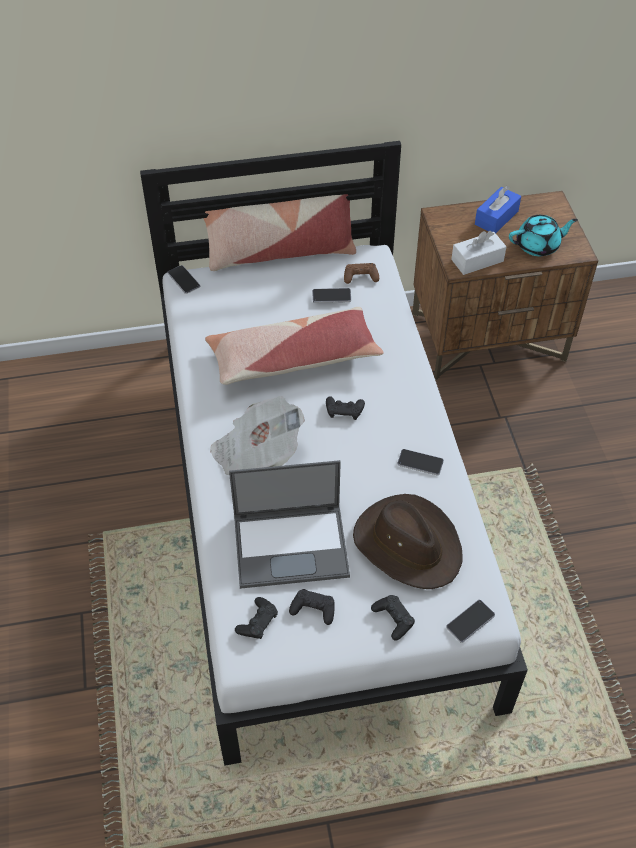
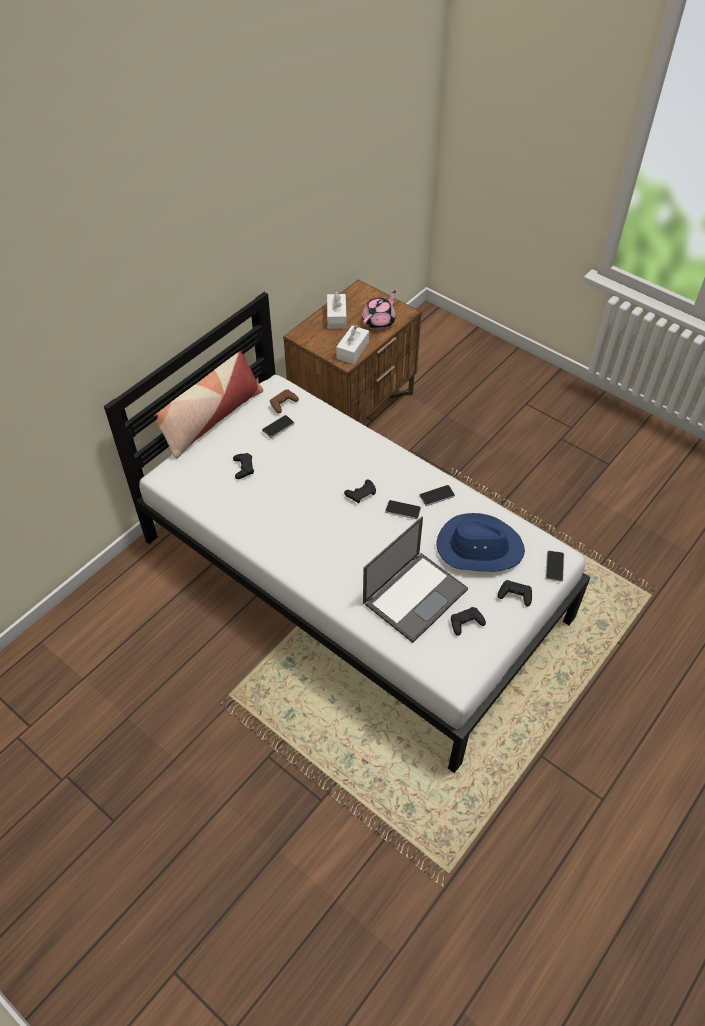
camera: 40 degrees left, 0 degrees up
(183, 280) = (162, 476): phone -> phone (403, 510)
(256, 454) = (335, 556): newspaper -> none
(257, 622) = (443, 654): black game controller -> black game controller (243, 468)
(293, 358) = (294, 482): pillow -> none
(408, 544) = (479, 547): brown hat -> blue hat
(496, 218) = (336, 317): blue tissue box -> white tissue box
(538, 246) = (379, 321): turquoise teapot -> pink teapot

